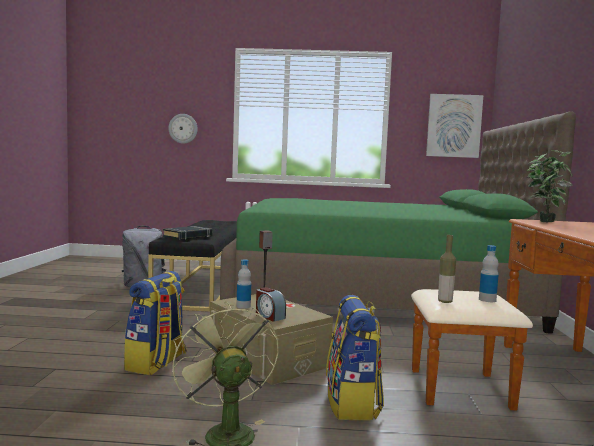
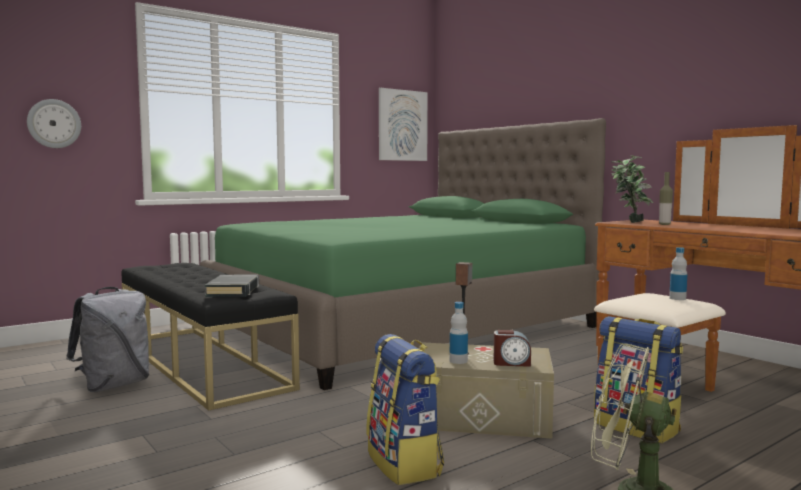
camera: 40 degrees left, 0 degrees up
(445, 301) = (666, 306): bottle -> bottle (664, 224)

